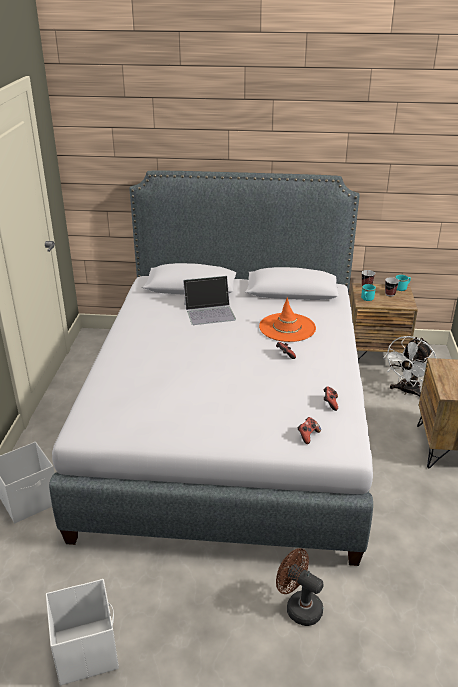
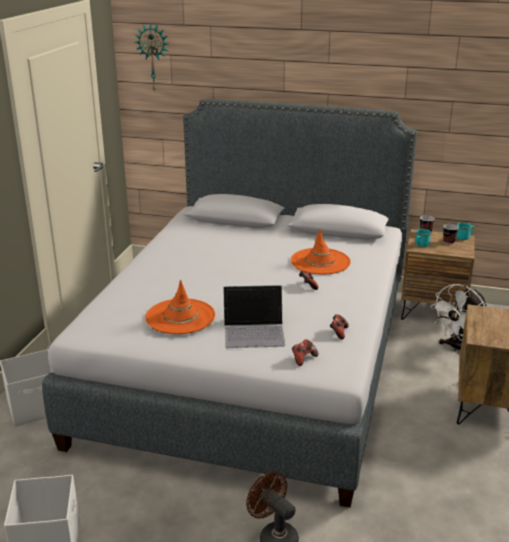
camera: 10 degrees right, 5 degrees down
(94, 130) = (153, 57): none -> wall clock
(176, 402) = (180, 316): none -> orange hat
(210, 312) = (245, 241): laptop -> laptop (254, 331)

